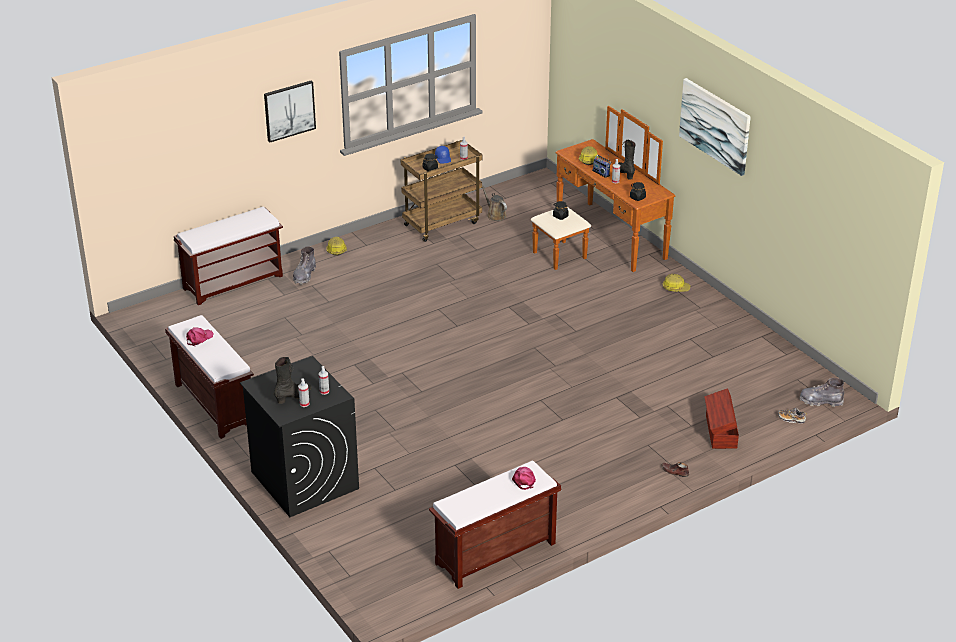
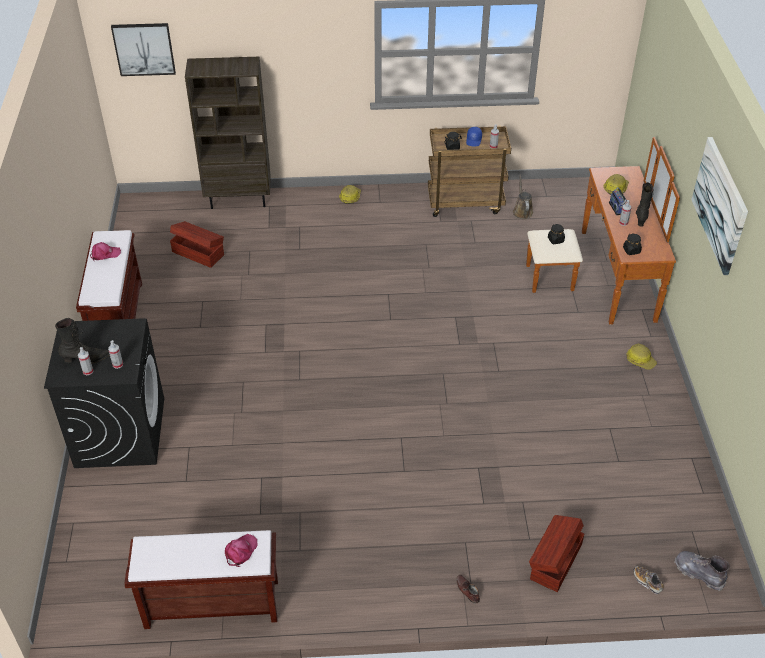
camera: 30 degrees right, 10 degrees up
(234, 282) = (239, 199): brown bench -> brown bookcase
(238, 333) = (198, 253): none -> brown storage box
(289, 110) = (312, 50): picture -> picture (144, 49)
(304, 275) = (301, 214): grey boot -> none

